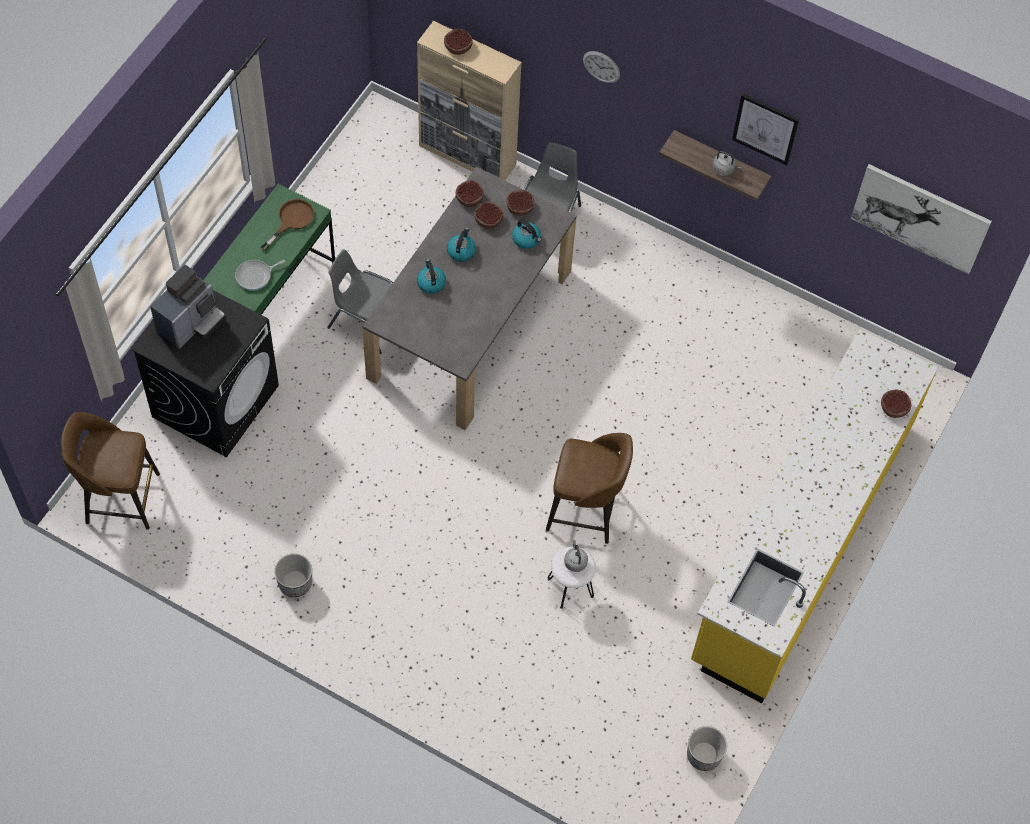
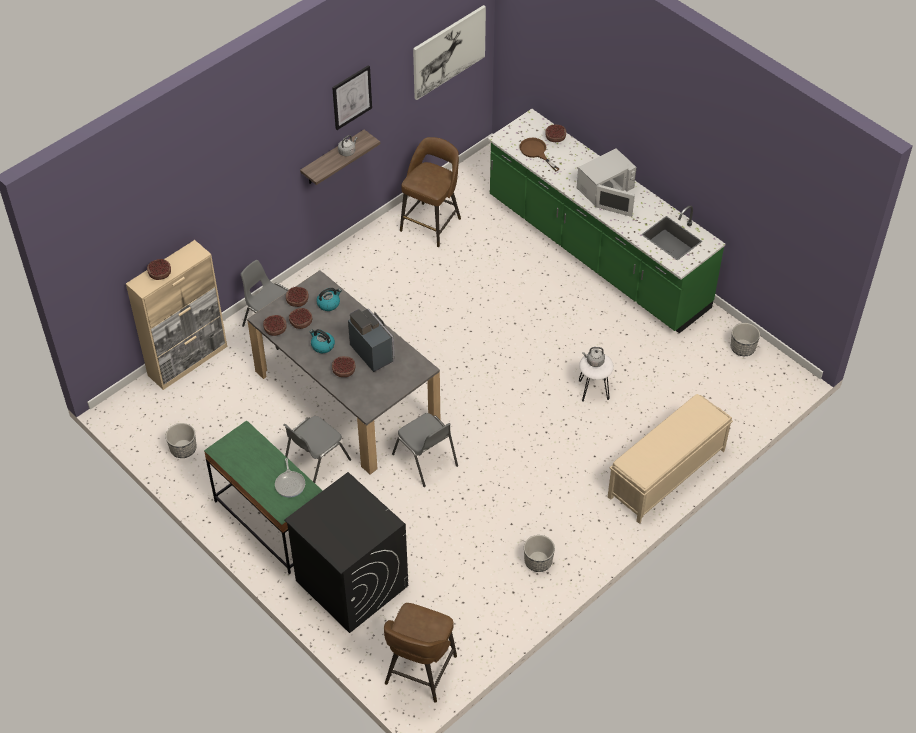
camera: 70 degrees left, 10 degrees down
(191, 323) = (332, 525): coffee machine -> coffee machine (373, 351)
(291, 220) = (245, 448): brown frying pan -> brown frying pan (536, 152)
(345, 190) = (183, 449): none -> planter
(403, 430) = (426, 460): none -> grey chair
(431, 283) = (344, 371): kettle -> bowl
(464, 699) = (666, 474): none -> beige bench
(586, 510) = (534, 365): brown stool -> brown stool (431, 223)
(601, 66) = (243, 178): wall clock -> none
(801, 541) = (596, 253): yellow counter -> green counter
(821, 488) = (605, 190): none -> white microwave

